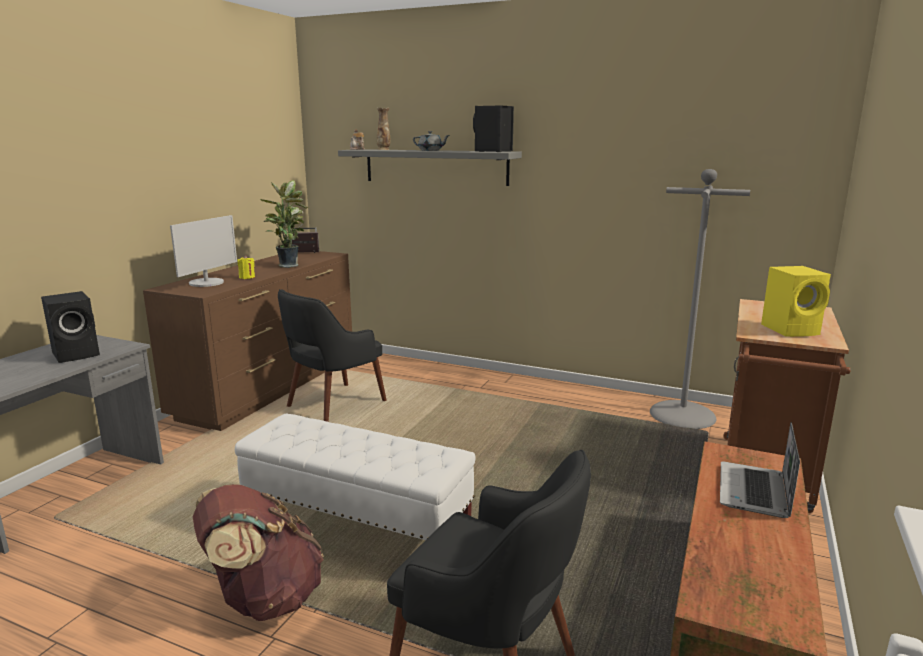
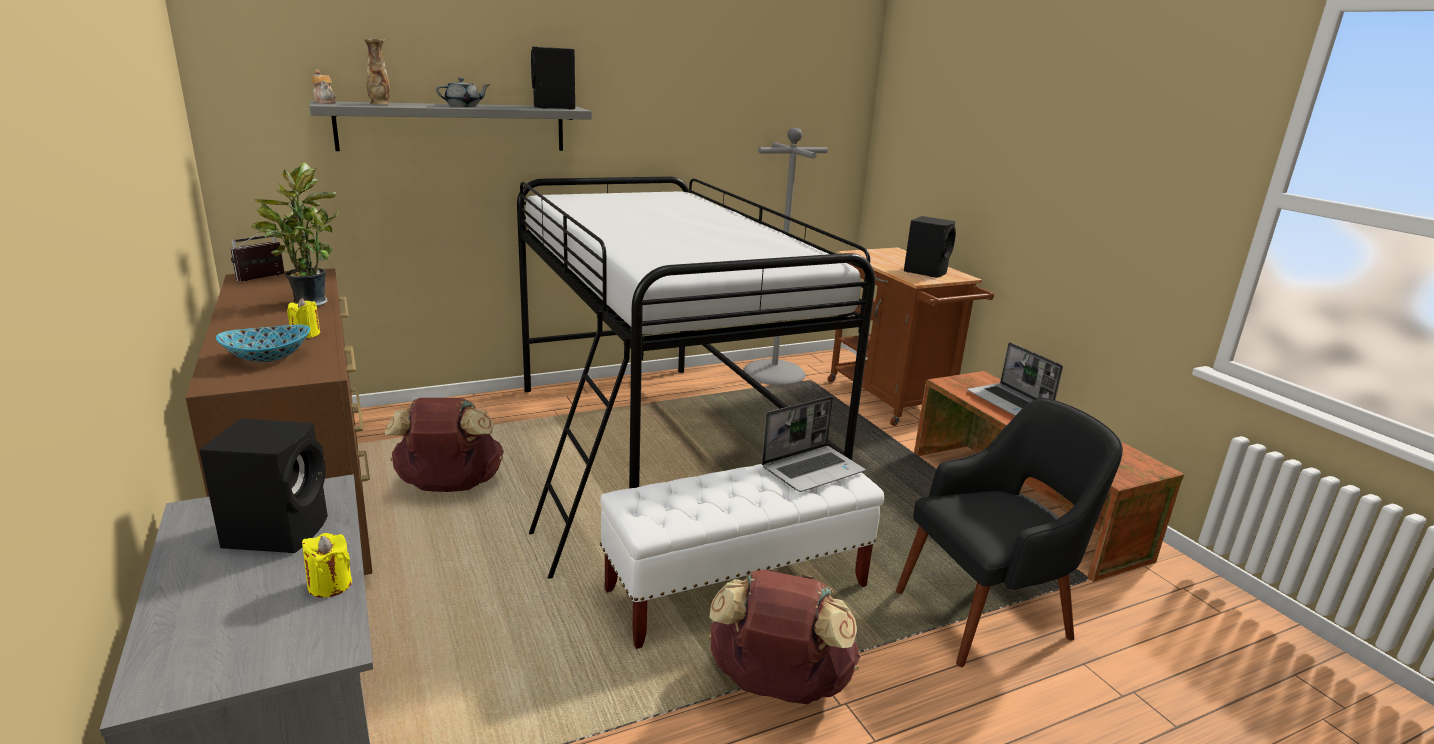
camera: 50 degrees left, 5 degrees up
(35, 377) = (330, 585): none -> yellow candle
(207, 283) = (268, 357): monitor -> bowl
(334, 405) = (449, 487): black armchair -> brown backpack
(420, 454) = (813, 469): none -> laptop
(481, 432) = (660, 450): none -> black bed
(792, 330) = (926, 271): yellow speaker -> black speaker

